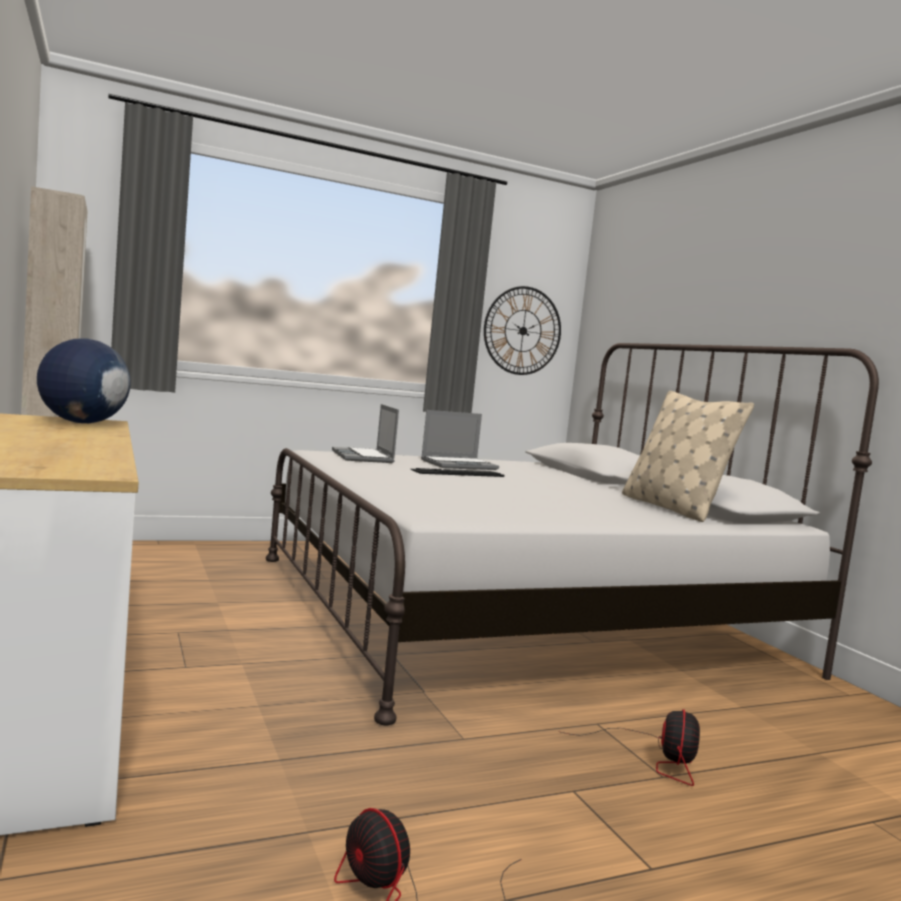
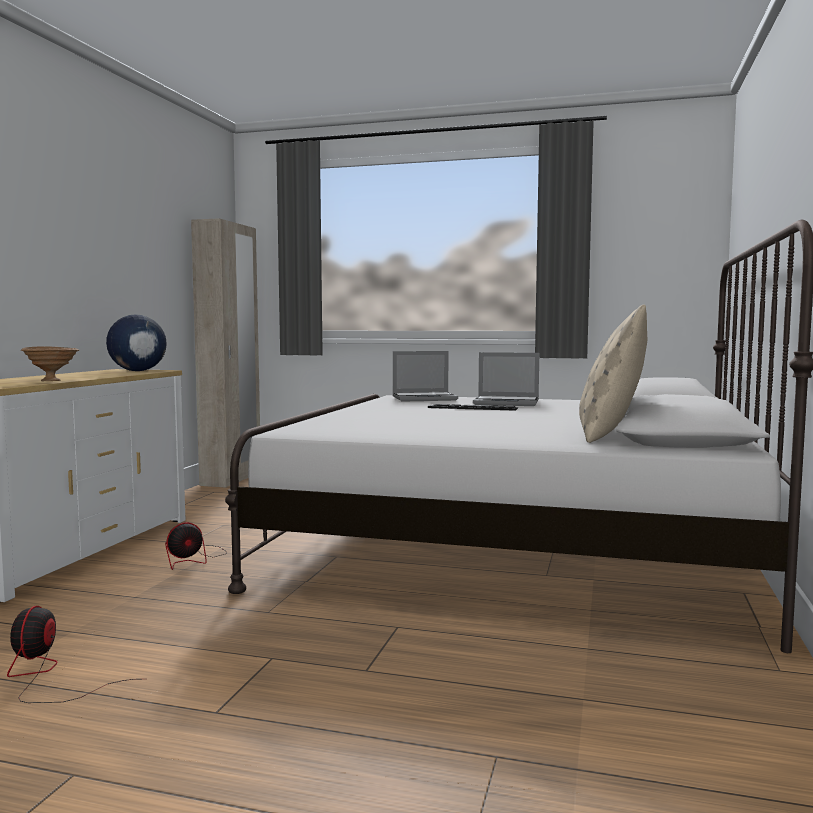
camera: 40 degrees right, 0 degrees up
(106, 453) = (52, 381): none -> brown bowl
(363, 457) = (425, 398): laptop -> laptop turned 120 degrees counterclockwise
(522, 331) = (651, 265): wall clock -> none
(654, 758) = (389, 658): fan -> fan (193, 559)

